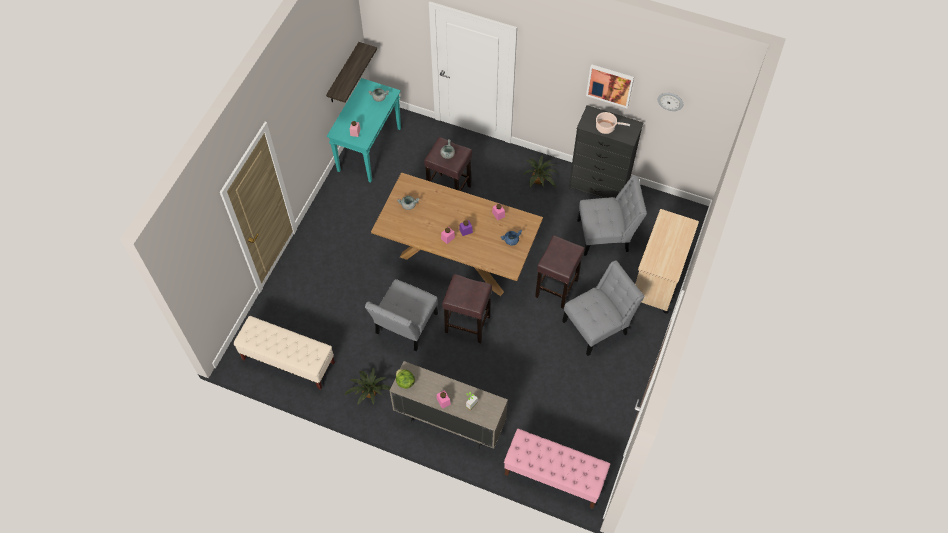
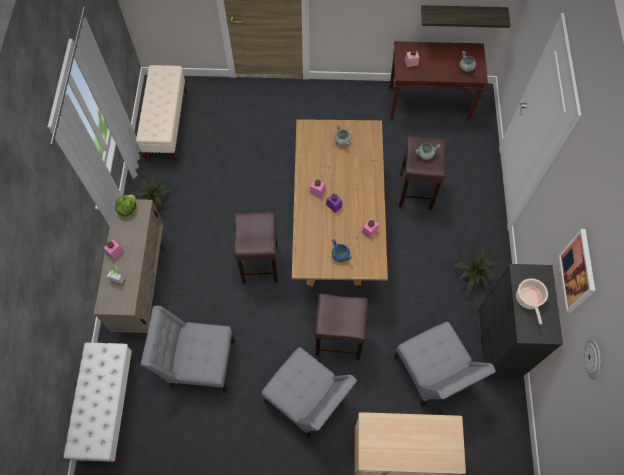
camera: 70 degrees right, 5 degrees up
(369, 149) = (429, 103): turquoise console table -> brown console table
(404, 326) = (237, 207): grey chair -> grey chair (198, 362)
(553, 476) = (109, 407): pink bench -> white bench

